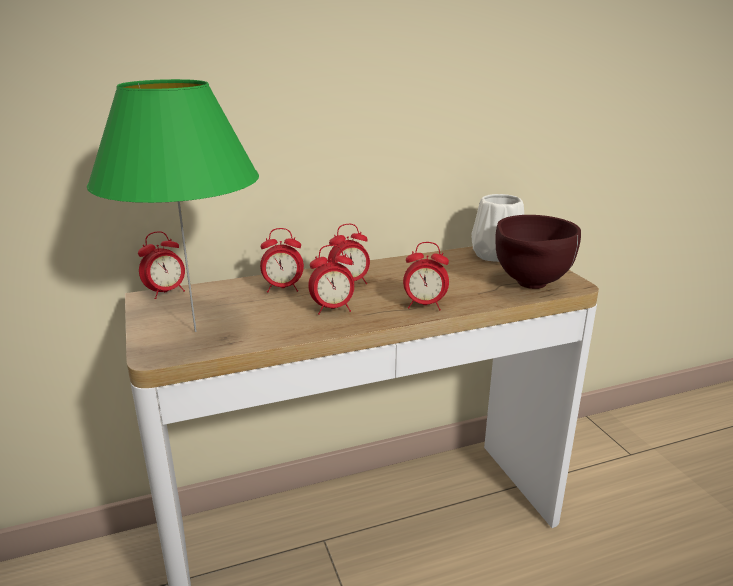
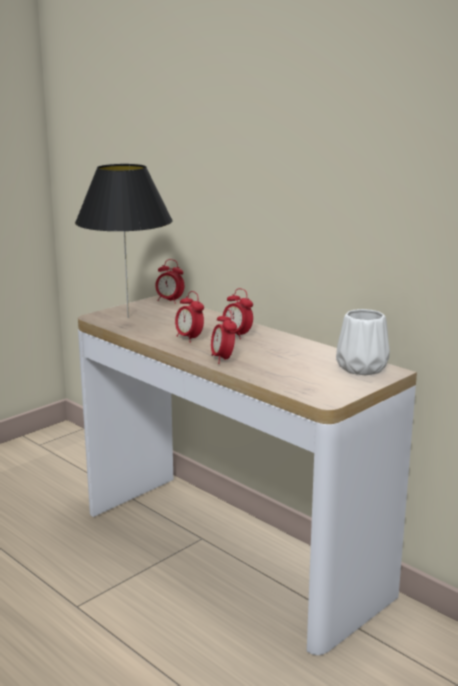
camera: 65 degrees right, 5 degrees down
(195, 331) = (128, 317): green table lamp -> black table lamp
(283, 288) = (207, 322): alarm clock -> none
(529, 285) = (305, 385): brown bowl -> none

